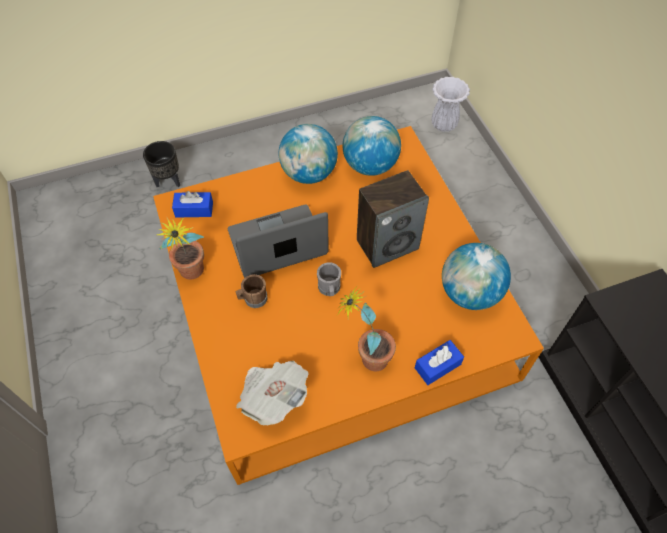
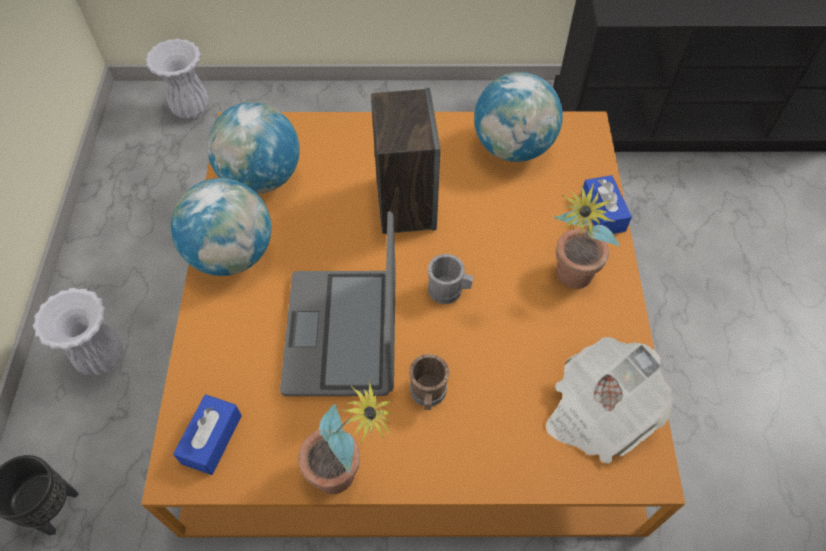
camera: 70 degrees left, 0 degrees up
(254, 161) = (101, 357): none -> white vase

